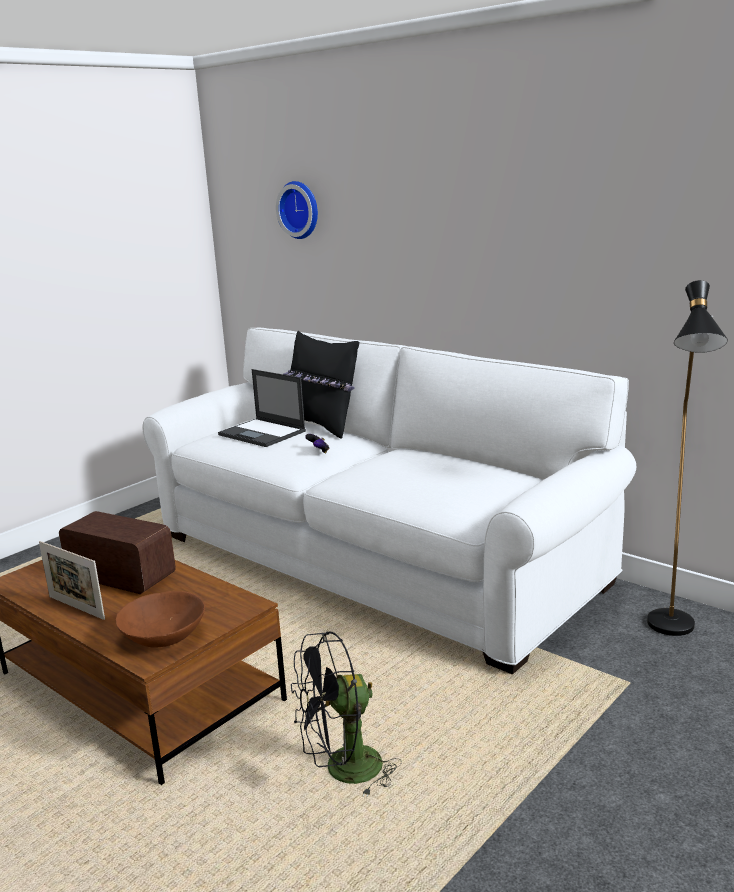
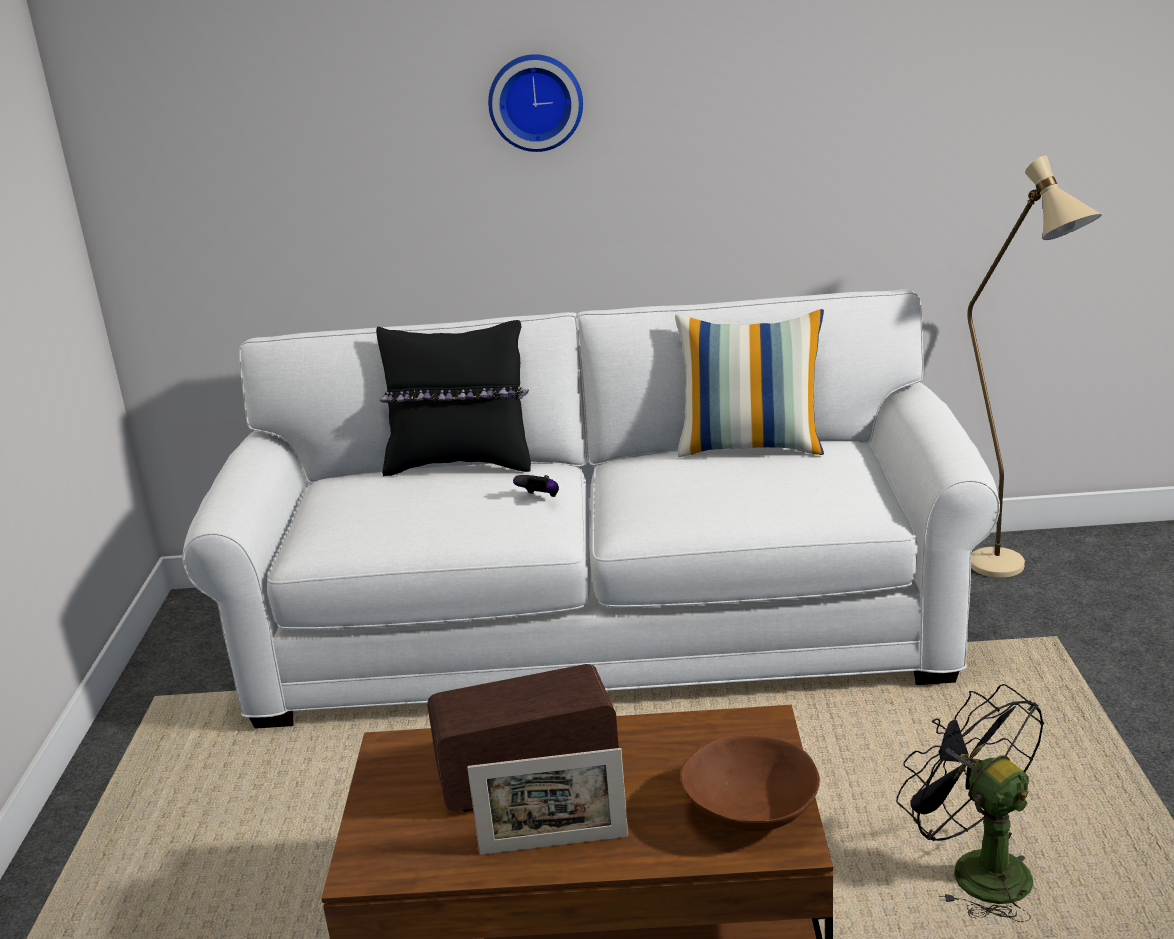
camera: 40 degrees left, 5 degrees up
(263, 433) = (405, 501): laptop -> none
(300, 209) = (300, 129): wall clock -> wall clock (536, 102)
(343, 771) = (975, 869): black fan -> black fan turned 120 degrees clockwise
(470, 462) = (751, 446): none -> pillow
(673, 633) = (1012, 572): black floor lamp -> beige floor lamp

